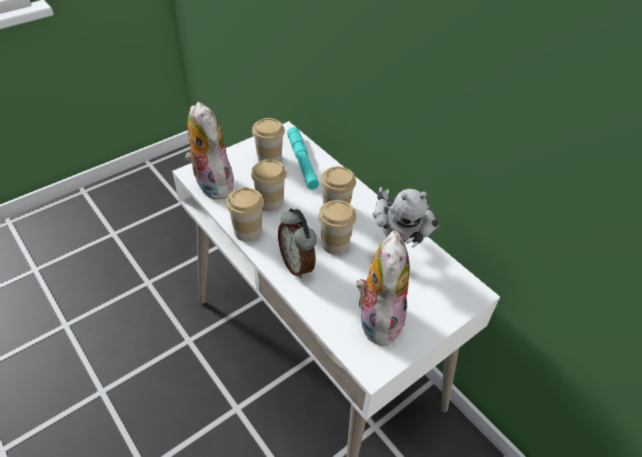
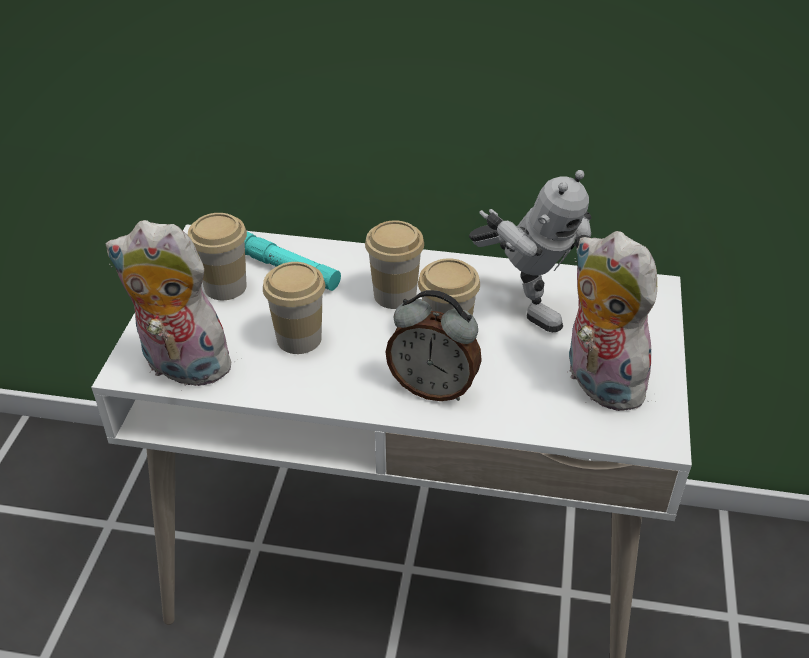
camera: 40 degrees left, 5 degrees down
(247, 231) = (317, 392): cup -> none

